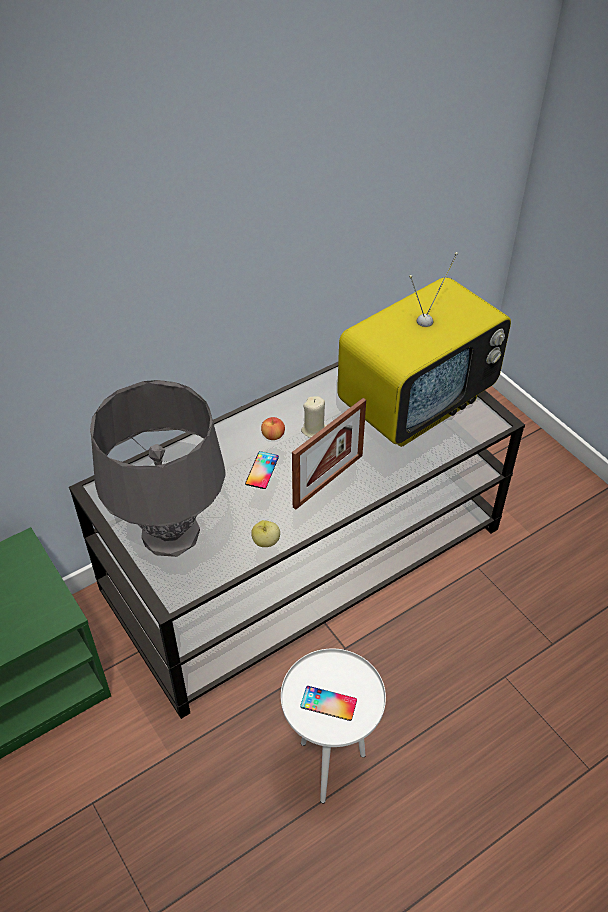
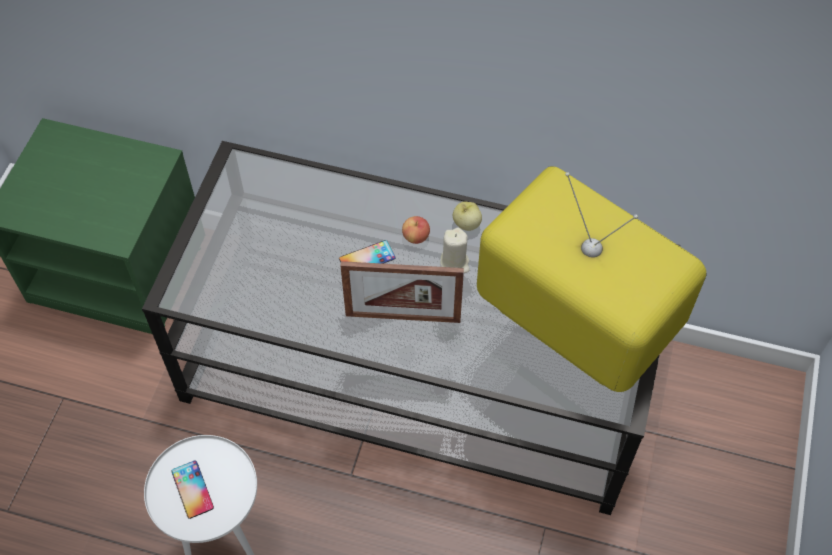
camera: 50 degrees right, 10 degrees up
(171, 533) = (238, 246): grey table lamp -> none
(265, 542) = (289, 320): apple -> apple (466, 224)
(416, 404) = (572, 321): television -> television turned 150 degrees counterclockwise

